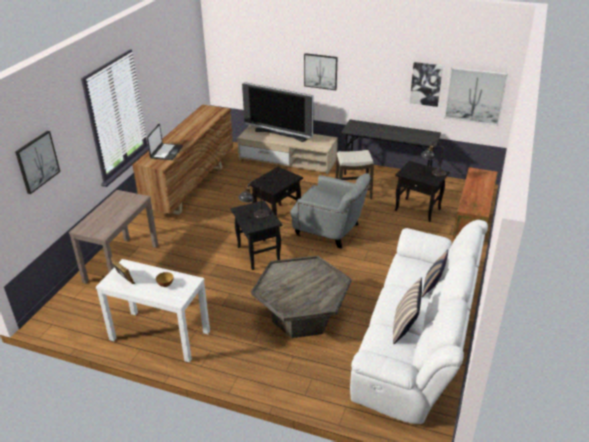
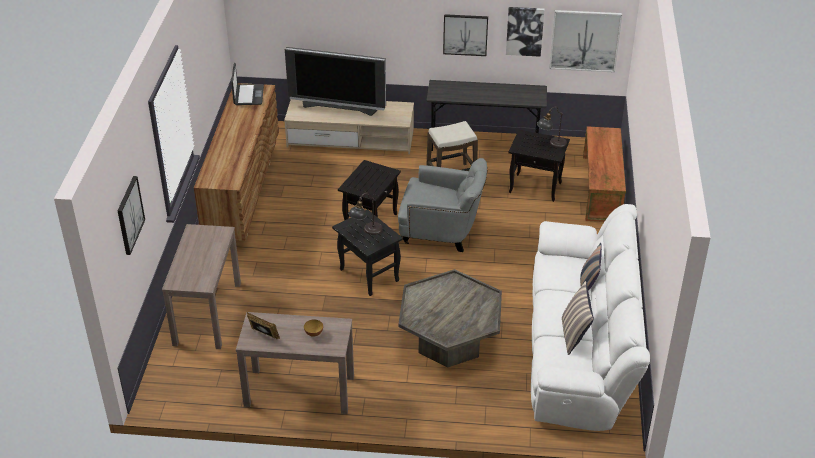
camera: 15 degrees left, 5 degrees up
(159, 335) = (299, 391): white console table -> brown console table
(166, 152) = (227, 164): laptop -> laptop (248, 95)
(320, 71) = (388, 24): picture -> picture (465, 34)

